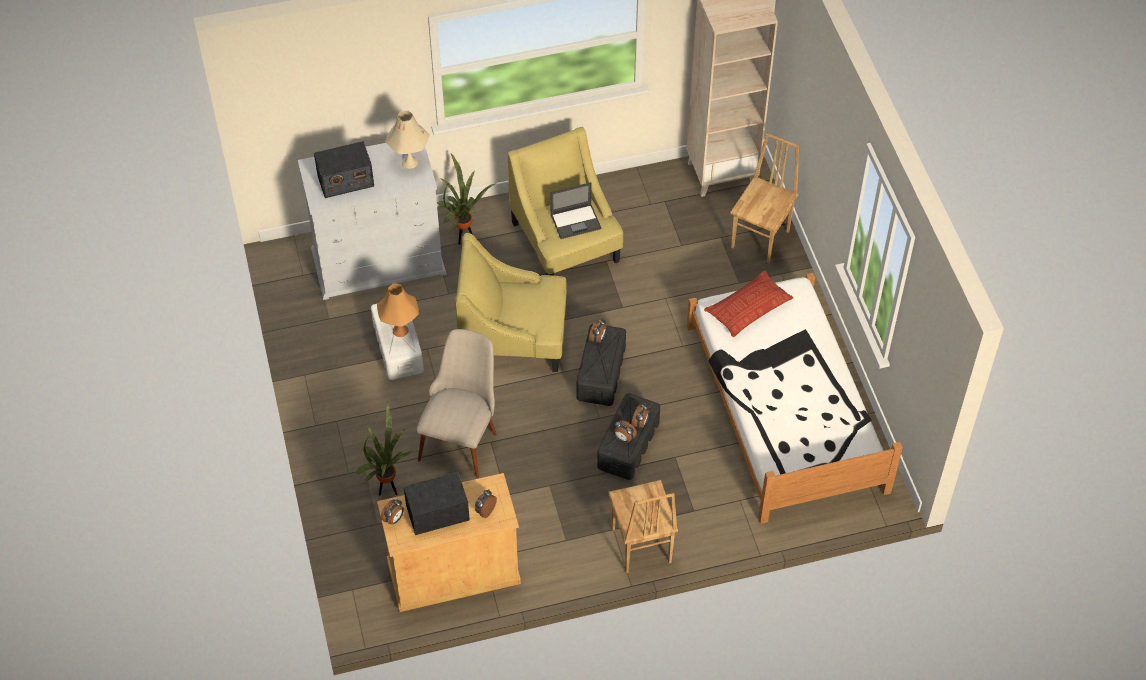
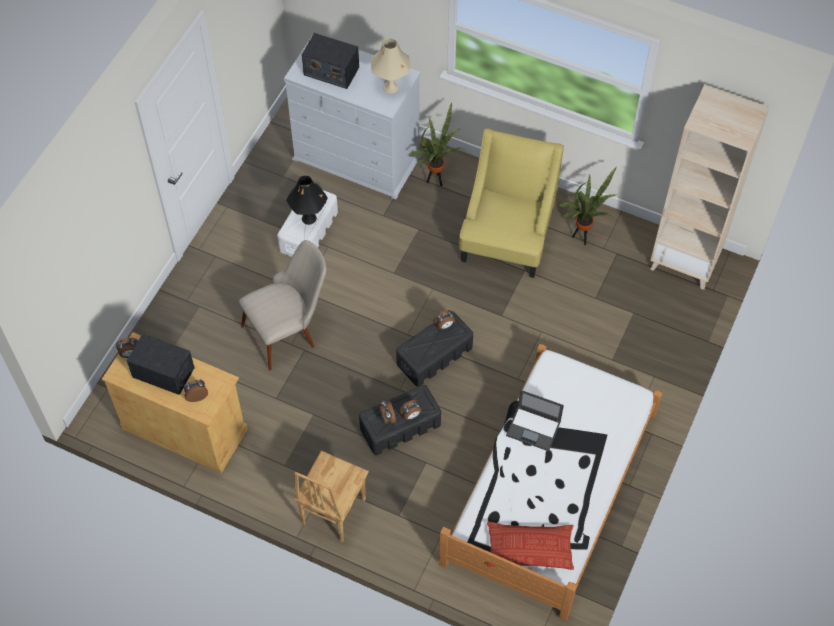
camera: 40 degrees right, 5 degrees up
(389, 489) = (201, 333): potted plant -> potted plant (582, 237)
(400, 330) = (309, 218): orange table lamp -> black table lamp
(513, 337) = (398, 281): yellow armchair -> none
(576, 221) = (508, 220): laptop -> laptop (534, 428)
(748, 308) = (577, 384): pillow -> pillow (529, 548)
(761, 239) = (665, 337): brown chair -> none

